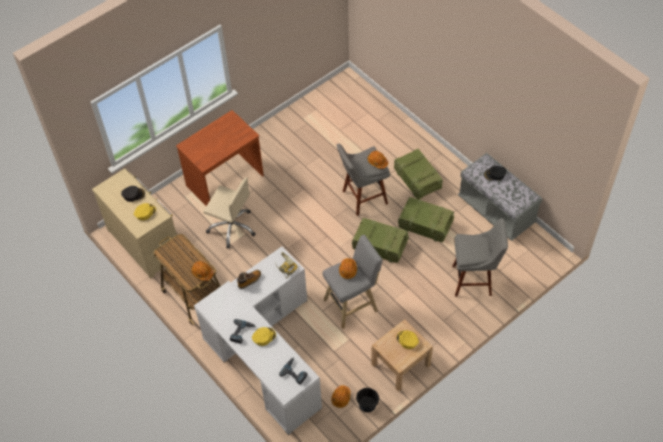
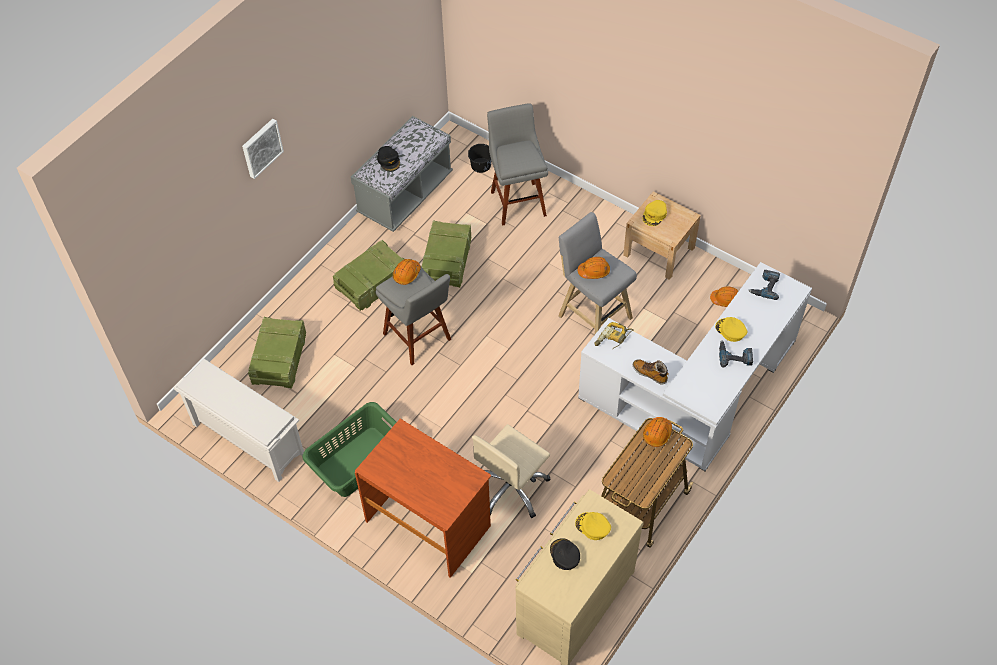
camera: 105 degrees left, 0 degrees up
(232, 227) = (512, 488): beige office chair -> beige office chair turned 150 degrees counterclockwise
(280, 153) = (357, 461): none -> green laundry basket
(314, 103) = (247, 439): none -> white shoe rack
(367, 404) = (723, 273): black bucket -> black bucket (481, 165)
(380, 246) = (493, 303): crate -> crate (280, 359)
(442, 44) = (261, 147): none -> picture

